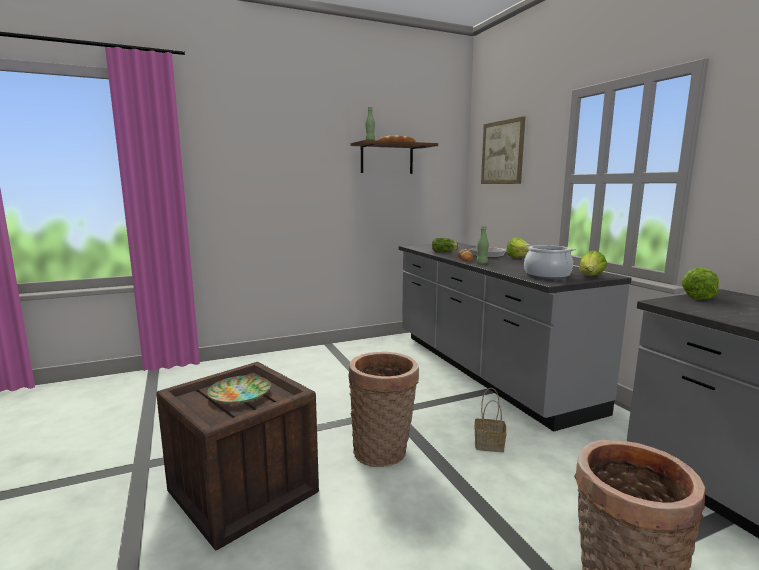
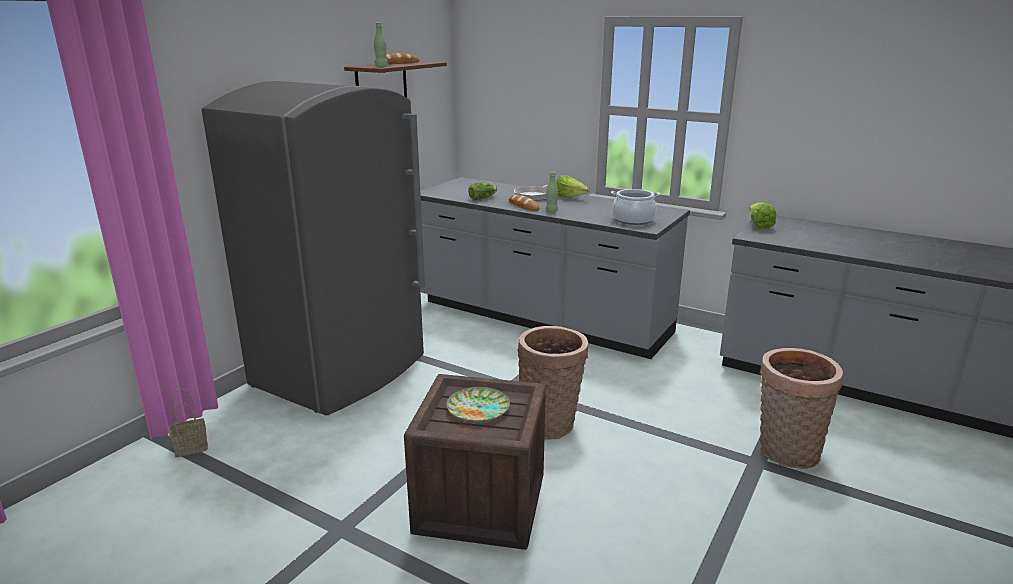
camera: 35 degrees left, 10 degrees up
(294, 366) = (342, 371): none -> grey fridge
(490, 444) = (620, 386): basket -> basket (192, 447)
(502, 152) = (511, 70): picture -> none
(590, 277) = (665, 215): lettuce -> none

